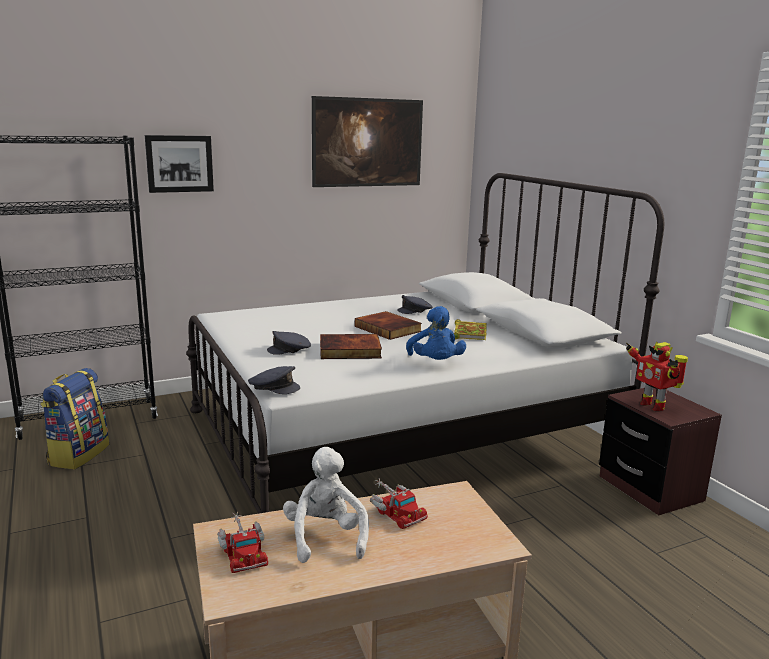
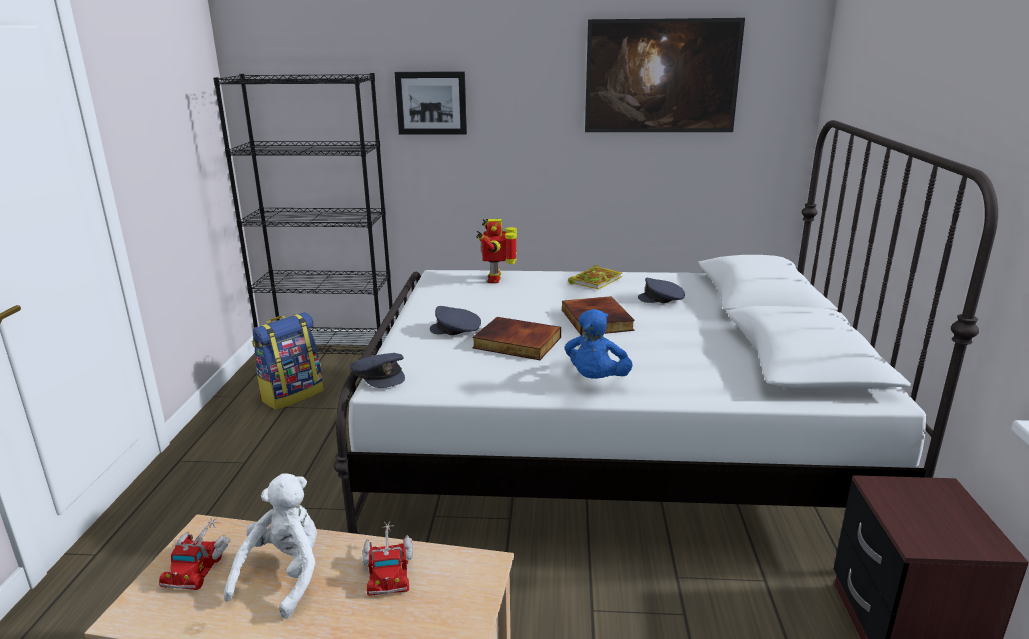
camera: 30 degrees right, 5 degrees up
(469, 333) = (694, 343): book -> book (596, 280)
(653, 405) = (910, 512): toy robot -> toy robot (496, 279)

